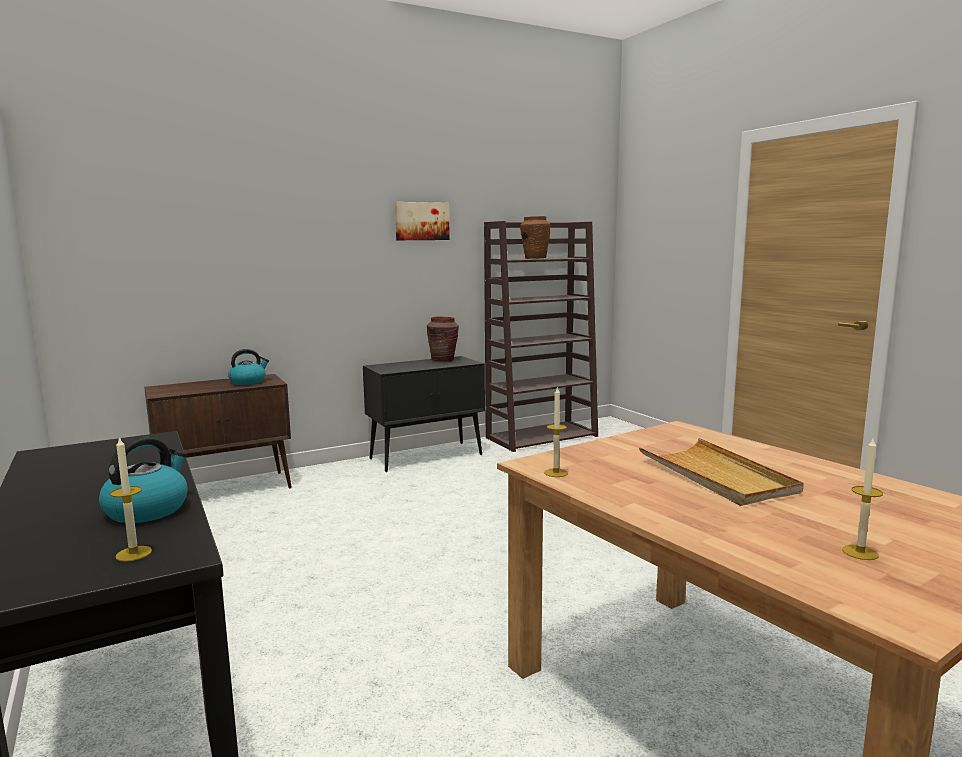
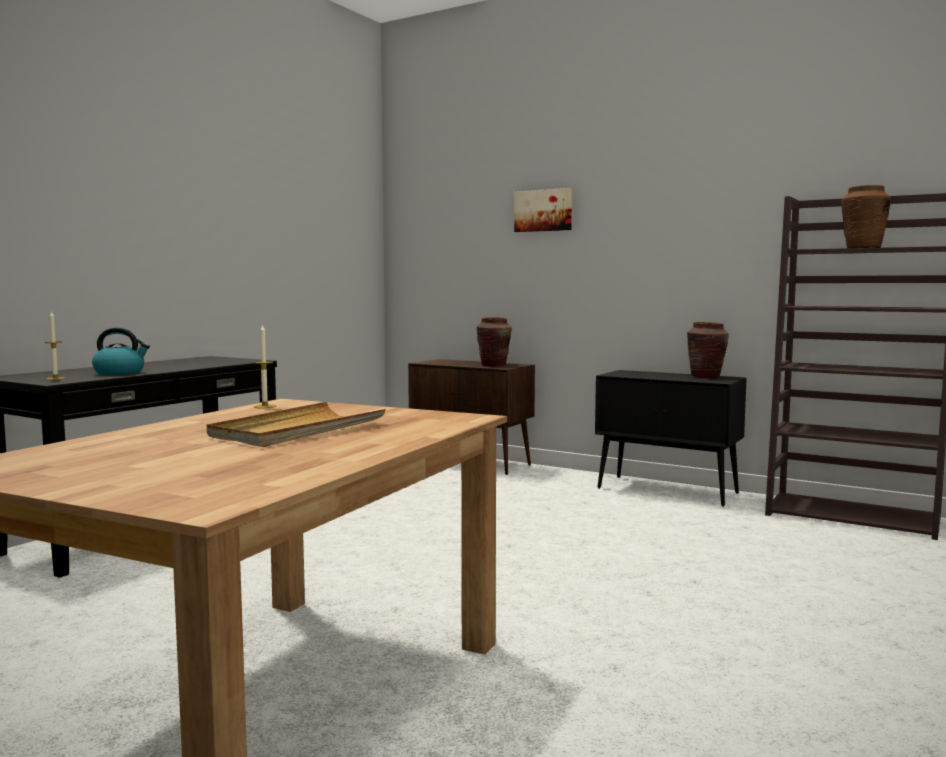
camera: 60 degrees right, 5 degrees down
(248, 382) = (493, 365): kettle -> brown vase
(421, 221) = (706, 205): picture -> picture (543, 210)
(860, 552) = (103, 460): candle -> none

